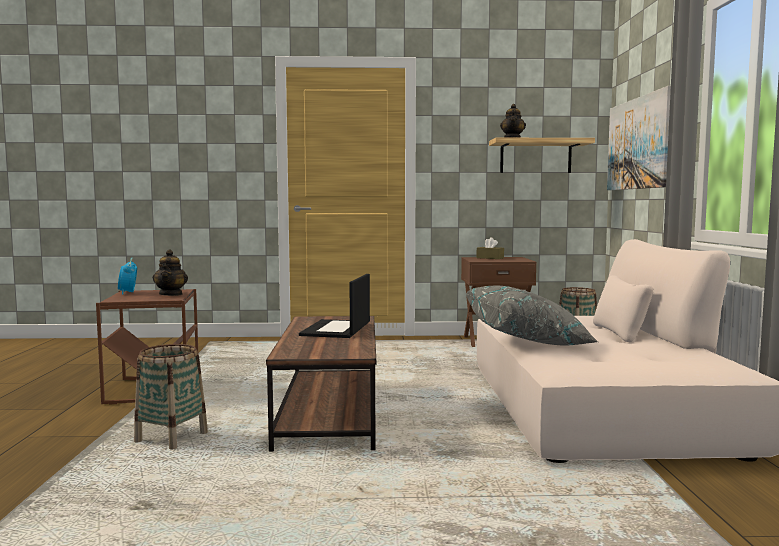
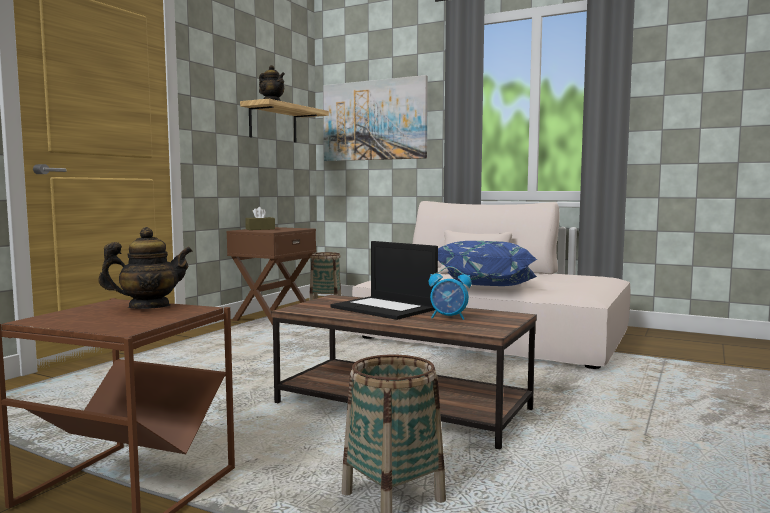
camera: 60 degrees left, 0 degrees up
(128, 293) = (56, 321): alarm clock -> alarm clock (449, 317)
(171, 294) = (149, 307): teapot -> teapot turned 45 degrees counterclockwise
(527, 341) = (486, 287): grey pillow -> blue pillow

